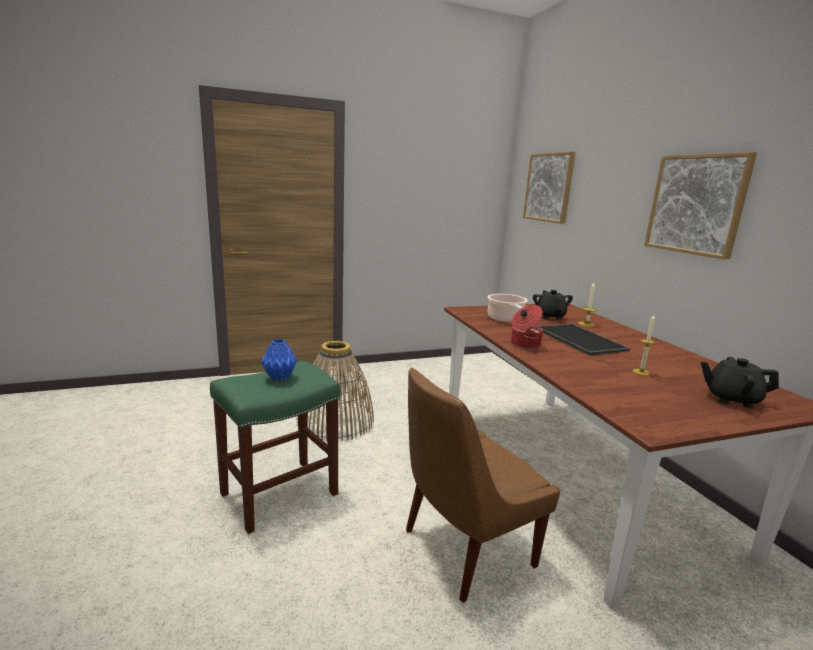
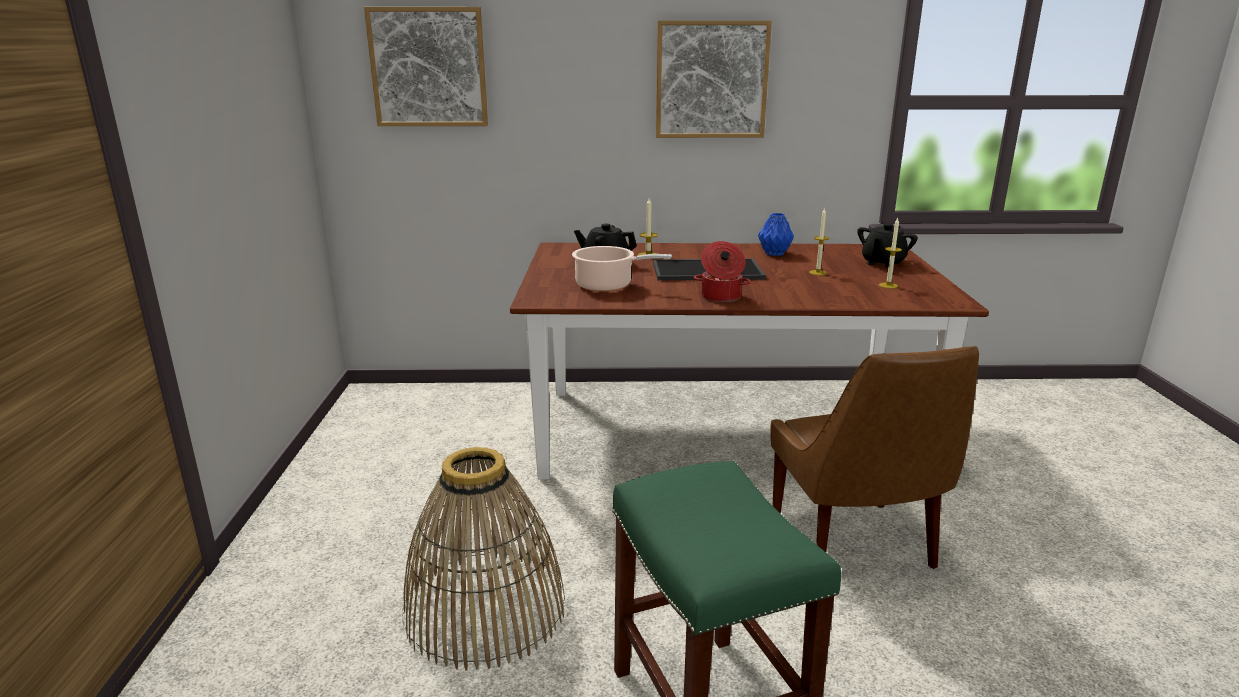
camera: 70 degrees left, 5 degrees up
(279, 377) = (713, 510): blue vase -> blue vase (774, 254)
(652, 399) = (888, 285): none -> candle

